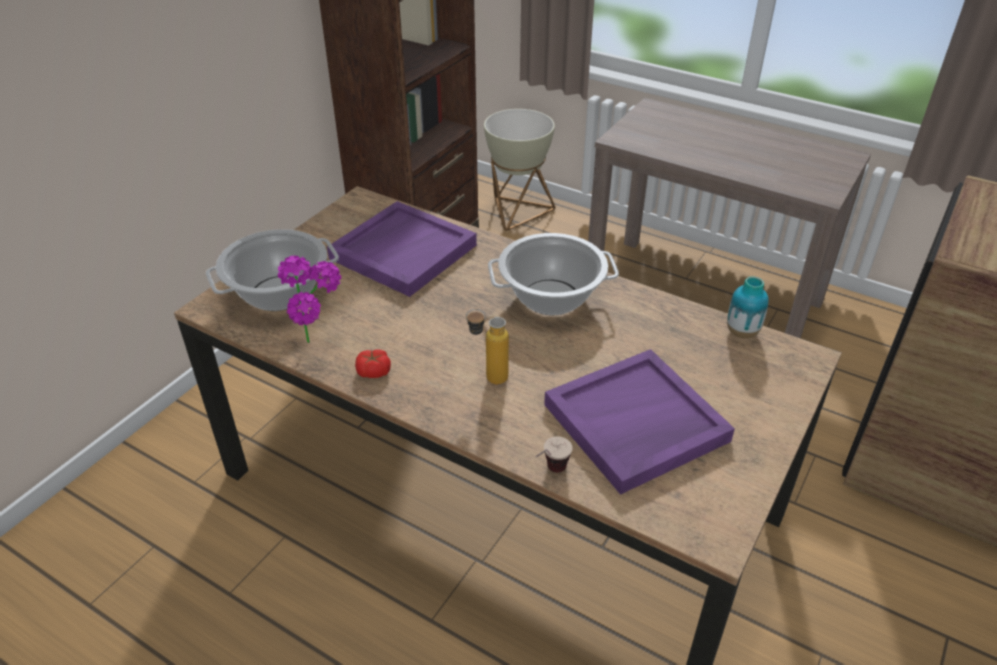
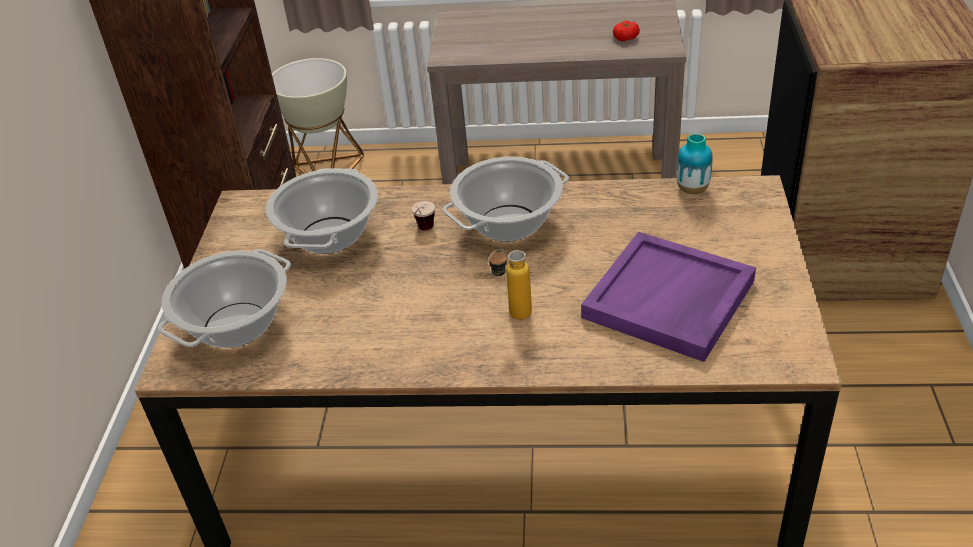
camera: 25 degrees left, 0 degrees up
(320, 345) = (325, 355): potted plant -> none
(374, 371) = (401, 356): tomato -> tomato (626, 38)
(403, 251) = (329, 235): purple tray -> cooking pot
(550, 472) = (633, 371): cup -> cup (423, 232)

